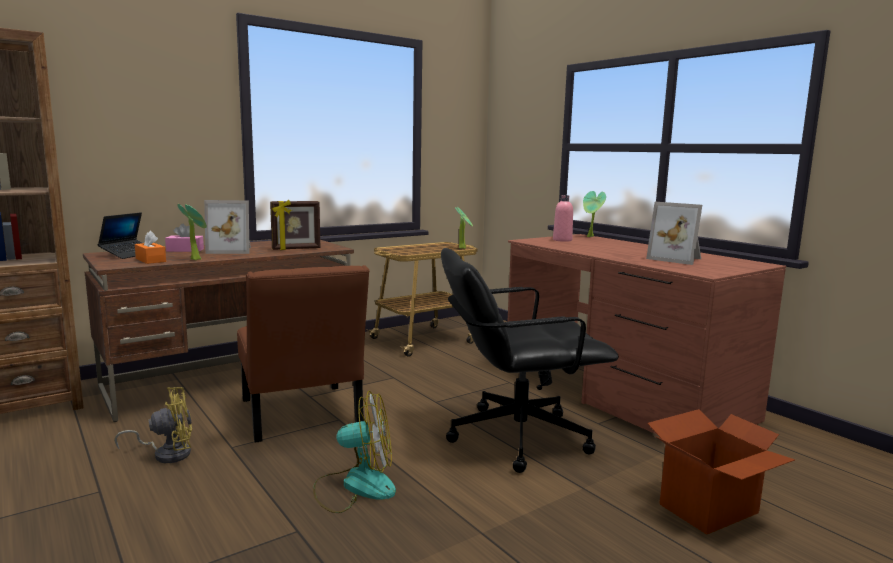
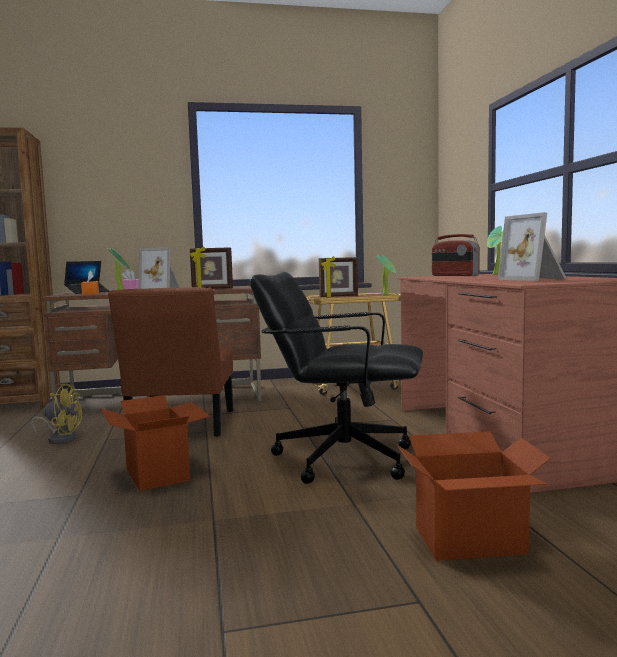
camera: 25 degrees right, 5 degrees down
(355, 486) = (158, 474): fan -> cardboard box
(420, 252) = (339, 296): none -> picture frame
(562, 240) = (454, 275): pink bottle -> radio

